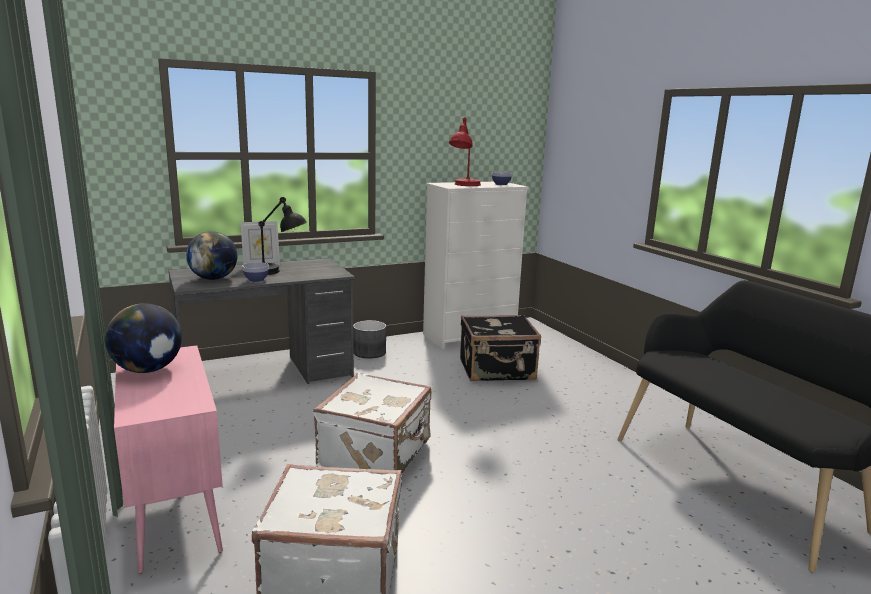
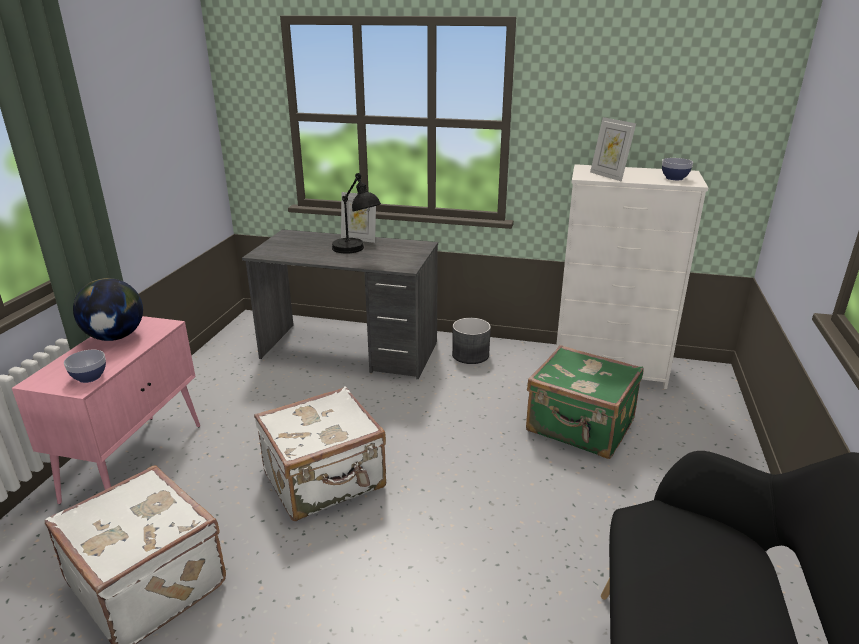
camera: 40 degrees right, 10 degrees up
(213, 278) = (294, 248): globe -> none
(256, 280) = (323, 258): bowl -> bowl (89, 377)
(464, 186) = (608, 176): red table lamp -> picture frame
(497, 370) = (580, 427): black suitcase -> green suitcase

